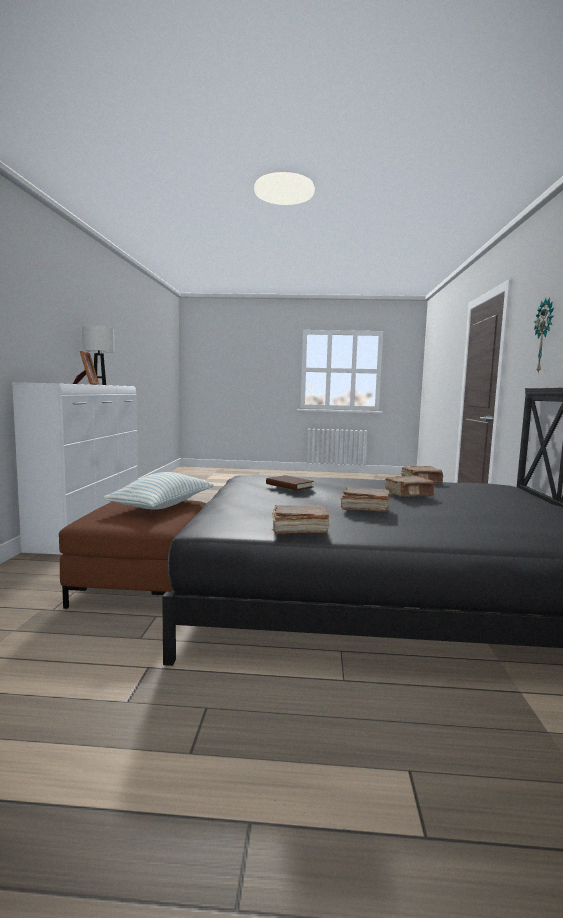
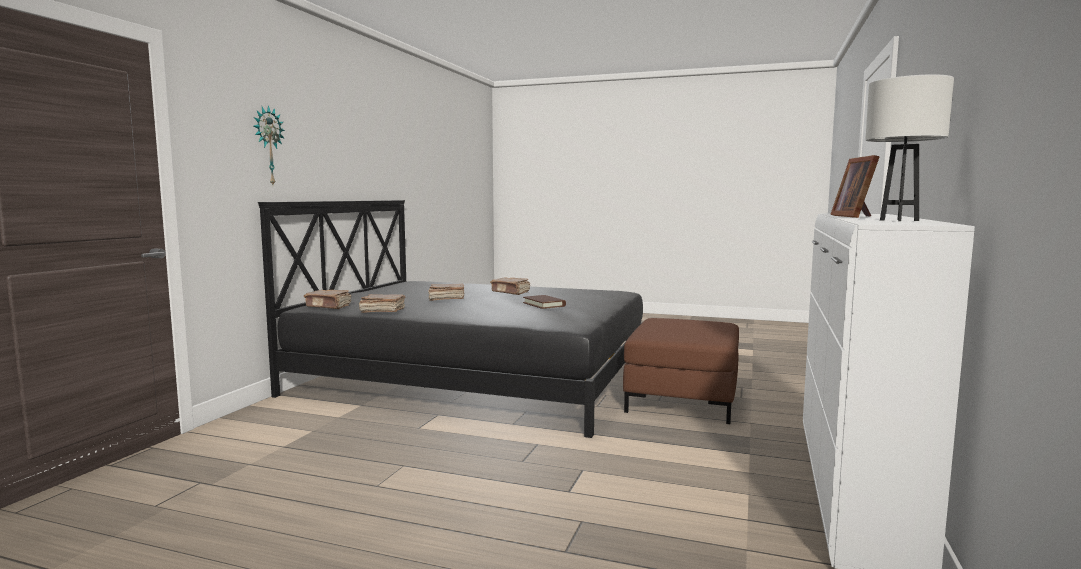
camera: 165 degrees left, 0 degrees up
(162, 506) = (668, 331): pillow -> none
(298, 530) = (569, 288): brown book -> brown book (328, 306)

